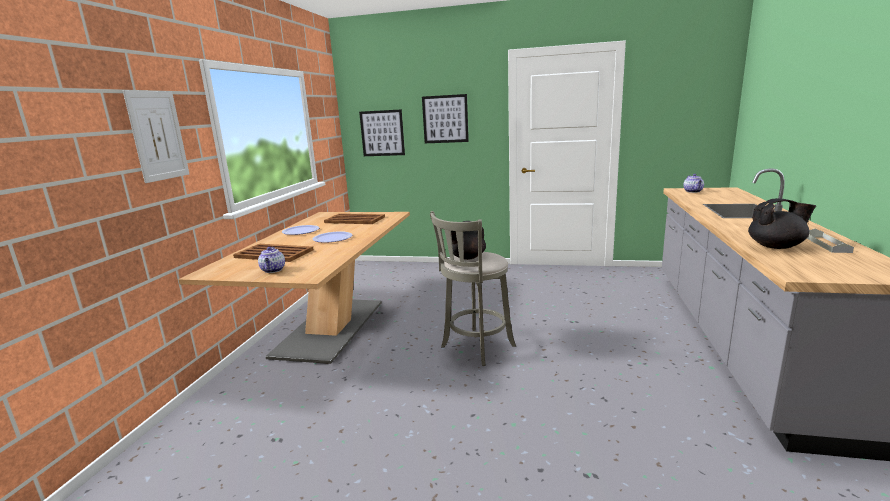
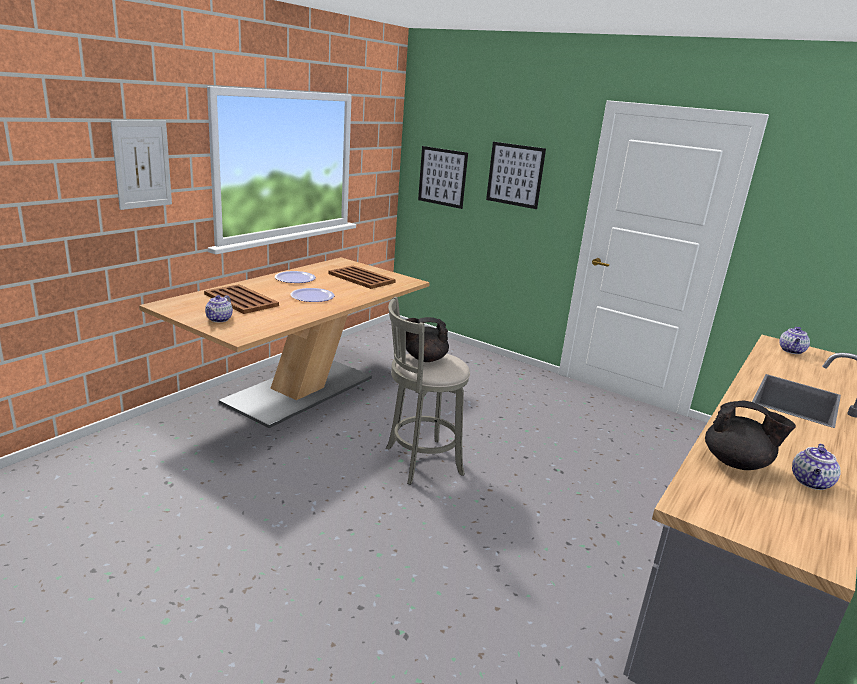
camera: 20 degrees right, 5 degrees up
(827, 244) = (811, 483): grey tray -> teapot

